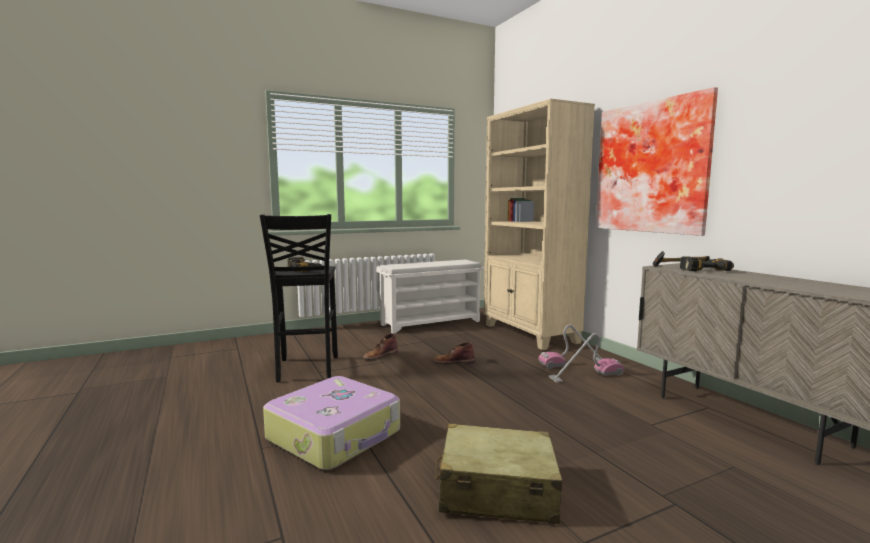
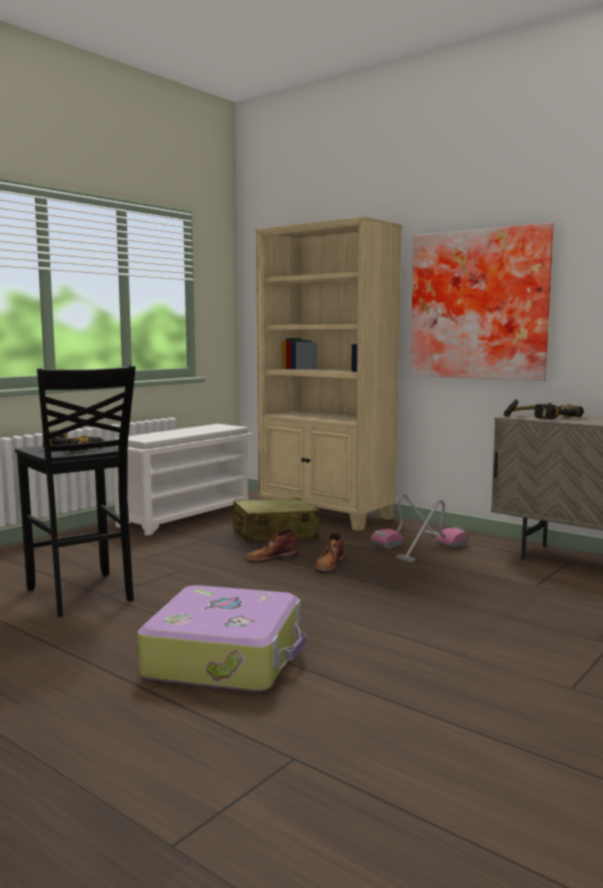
camera: 25 degrees left, 0 degrees up
(380, 355) = (165, 563): brown boot -> brown boot (329, 565)
(496, 490) = (458, 668): beige suitcase -> beige suitcase (274, 534)

